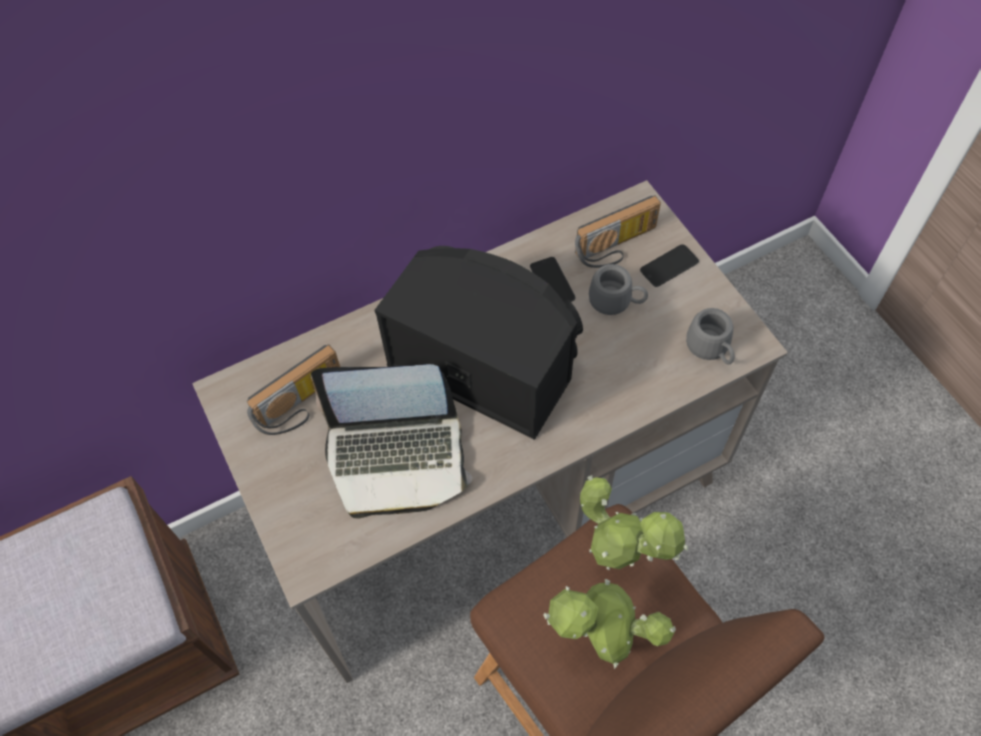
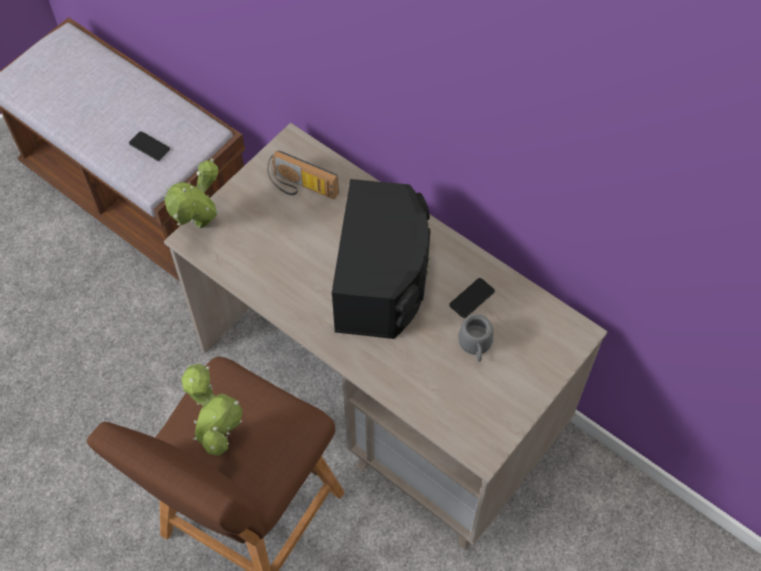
camera: 65 degrees right, 0 degrees up
(396, 457) = (286, 256): laptop -> none
(617, 247) = (527, 331): radio -> none
(618, 556) = (286, 427): potted plant -> potted plant (200, 227)
(669, 266) = (528, 373): phone -> phone (149, 146)
(711, 350) = (463, 425): grey mug -> none

